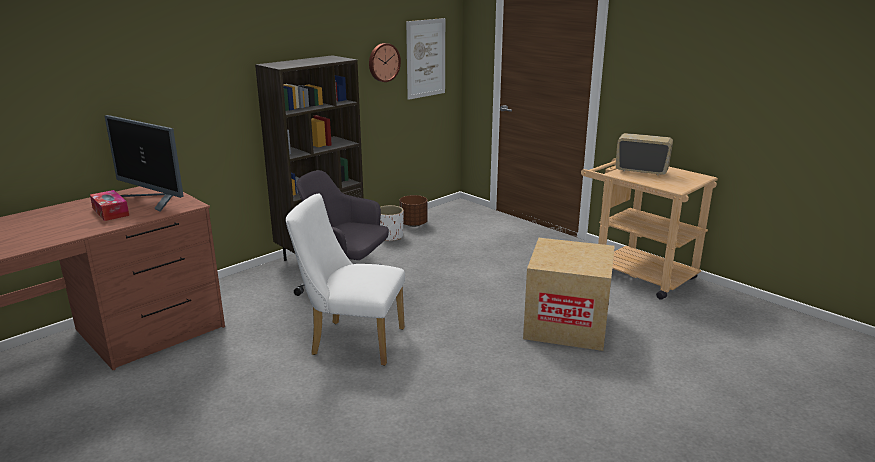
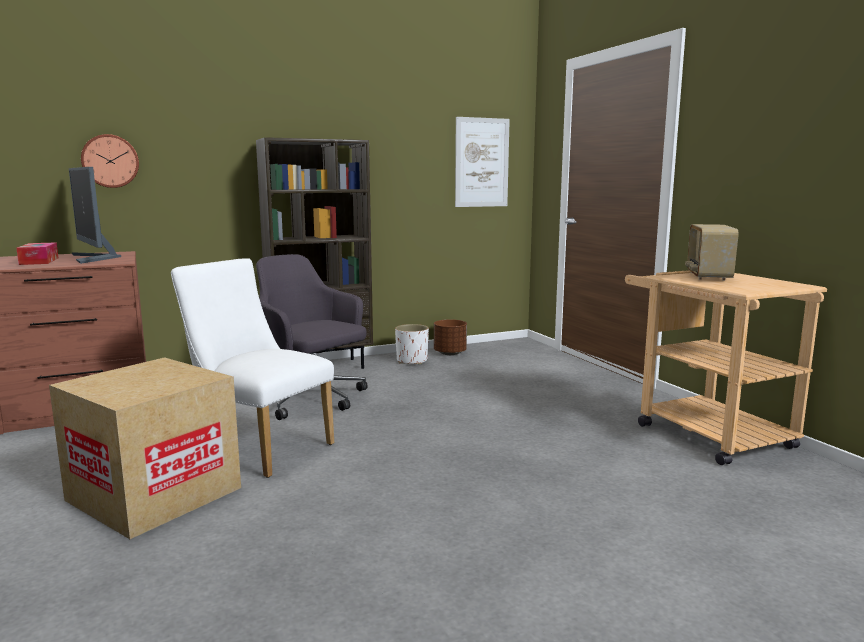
camera: 20 degrees right, 10 degrees down
(383, 62) = (423, 160): wall clock -> wall clock (110, 161)
(566, 325) = (549, 473): cardboard box -> cardboard box (154, 494)
(641, 171) = (707, 276): radio -> radio turned 120 degrees counterclockwise

